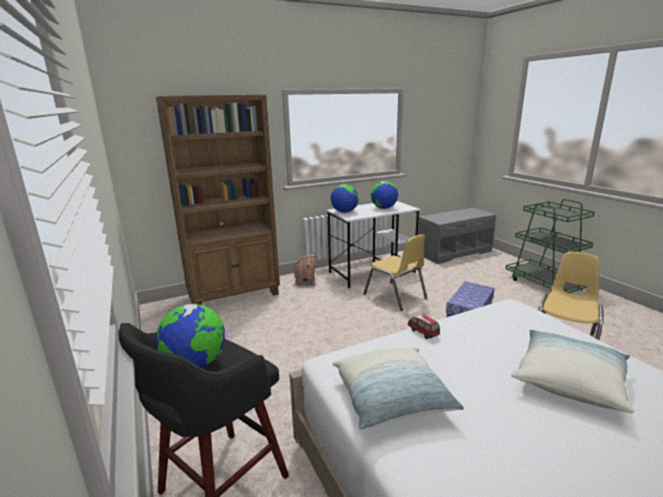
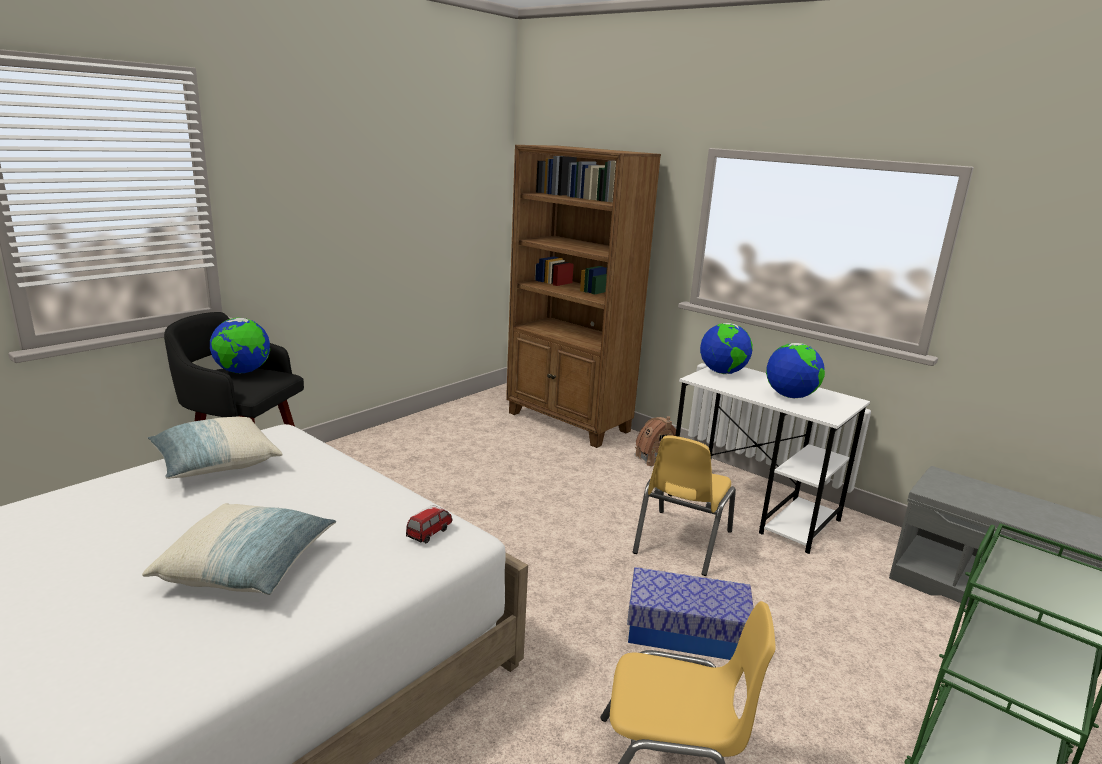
camera: 65 degrees right, 0 degrees up
(422, 332) = (353, 472): toy car -> toy car (429, 533)

